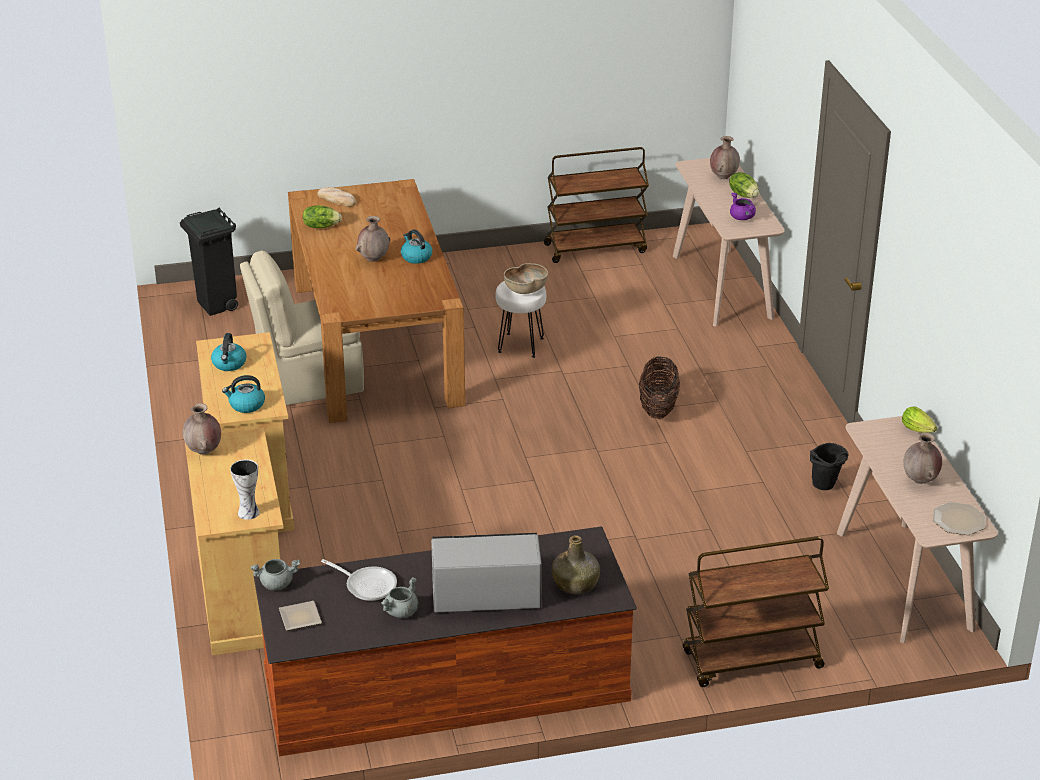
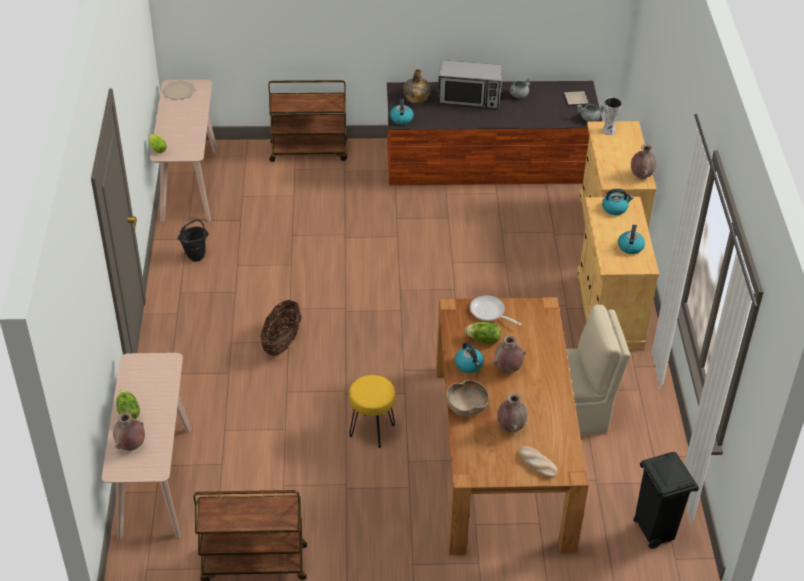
camera: 170 degrees left, 10 degrees up
(321, 226) = (555, 422): lettuce -> lettuce (483, 340)
(367, 585) = (536, 112): frying pan -> frying pan (489, 312)
(520, 345) = (372, 431): white stool -> yellow stool
(526, 290) = (368, 386): brown bowl -> brown bowl (466, 407)
(588, 544) = (401, 118): none -> kettle
(742, 218) = (149, 378): purple cooking pot -> none
(920, 480) = (182, 116): brown vase -> brown vase (510, 427)

